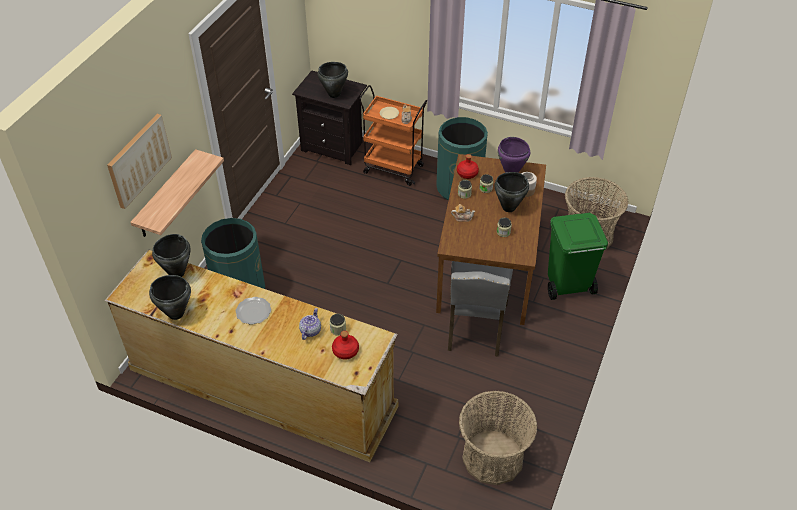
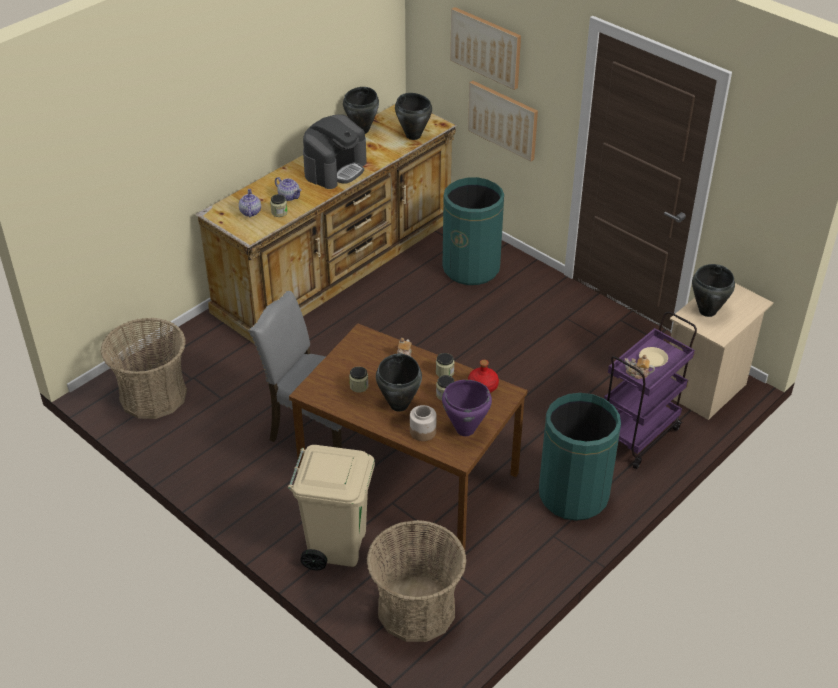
camera: 110 degrees right, 5 degrees down
(166, 195) = (503, 119): shelf -> picture
(253, 312) = (335, 169): plate -> coffee machine
(334, 146) = (705, 389): black nightstand -> beige nightstand
(346, 351) = (250, 212): red bottle -> teapot
(394, 169) = (637, 437): orange cart -> purple cart
(567, 285) = (336, 546): green trash can -> beige trash can

